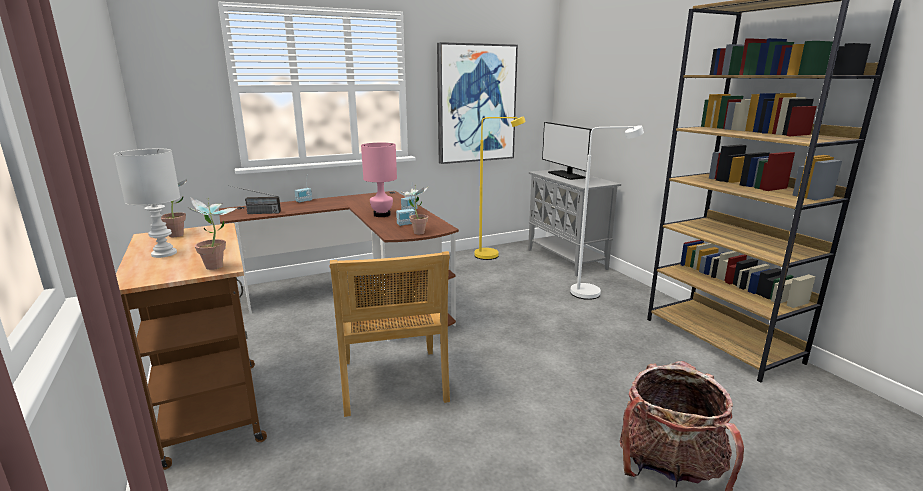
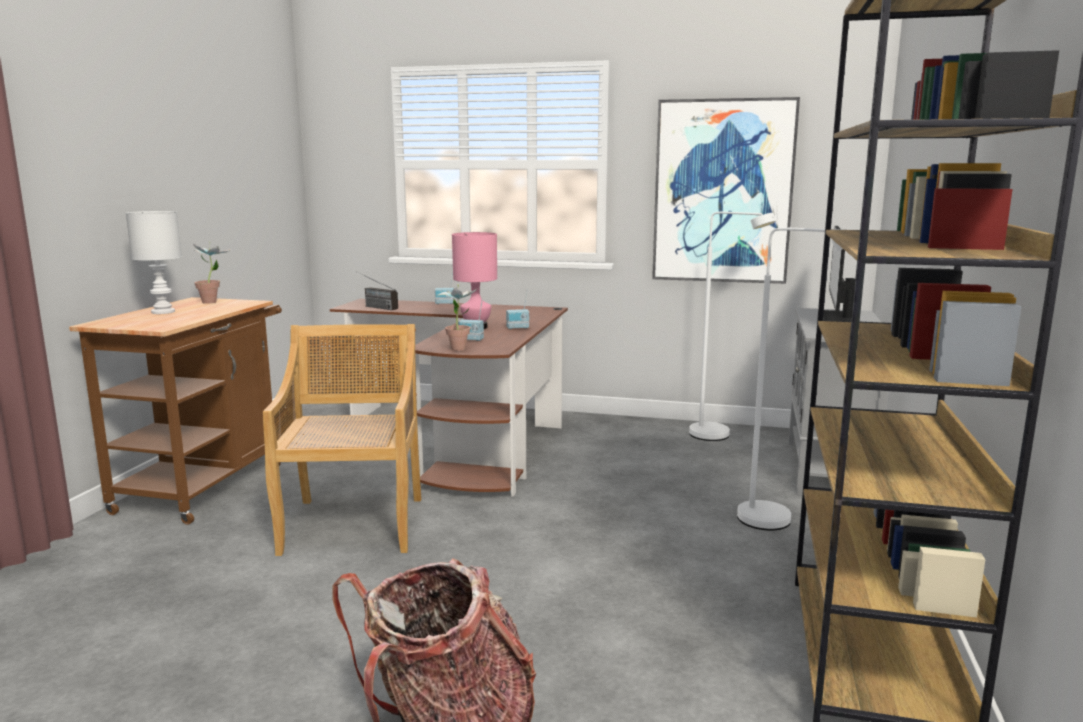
camera: 40 degrees right, 5 degrees down
(219, 267) = (158, 326): potted plant -> none
(393, 383) = (354, 524): beige chair -> beige chair turned 150 degrees clockwise
(493, 255) = (719, 437): yellow floor lamp -> white floor lamp

